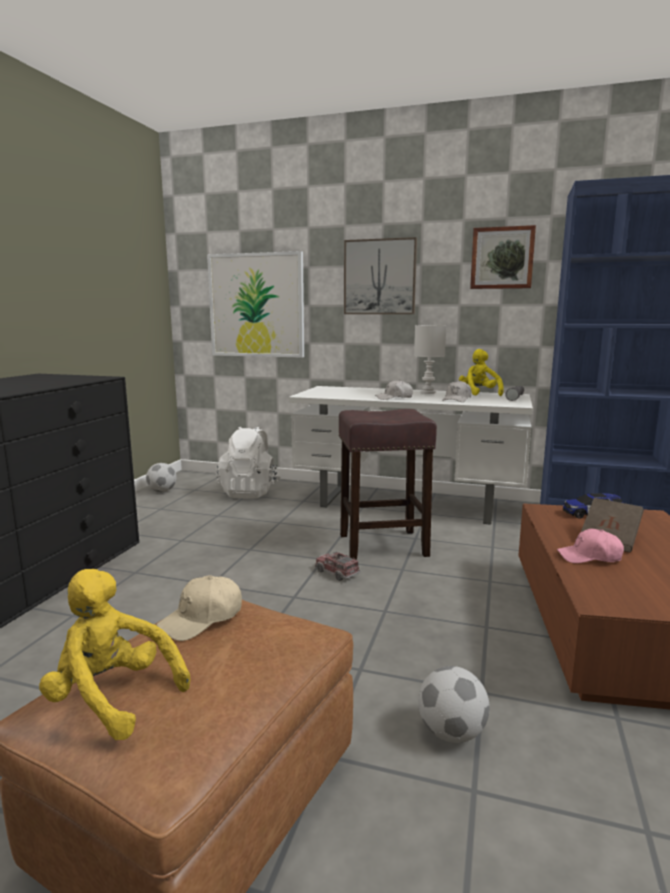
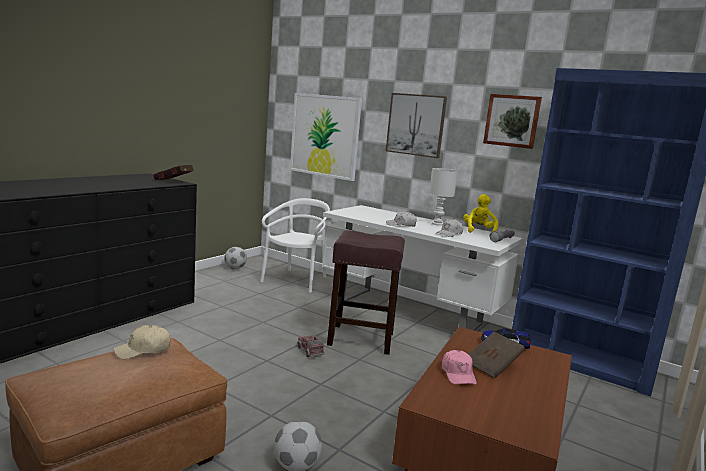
camera: 15 degrees right, 0 degrees up
(92, 377) = (174, 182): none -> red book
(112, 698) = (65, 377): yellow plush toy -> none
(249, 492) = (296, 280): white backpack -> white chair
(589, 557) = (458, 374): pink cap -> pink cap turned 120 degrees counterclockwise

